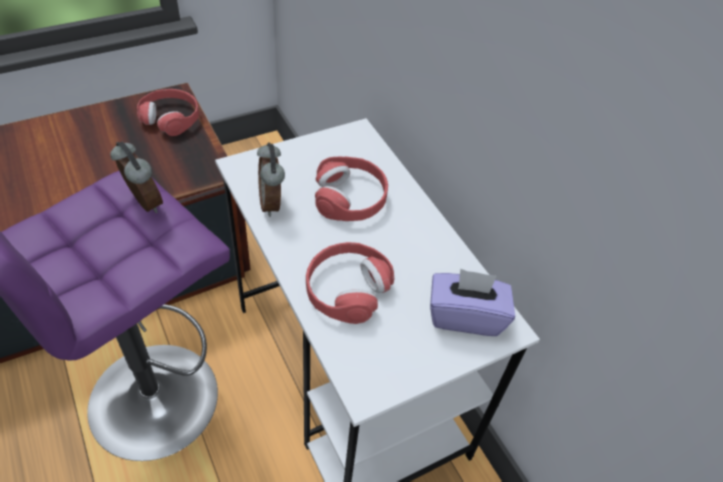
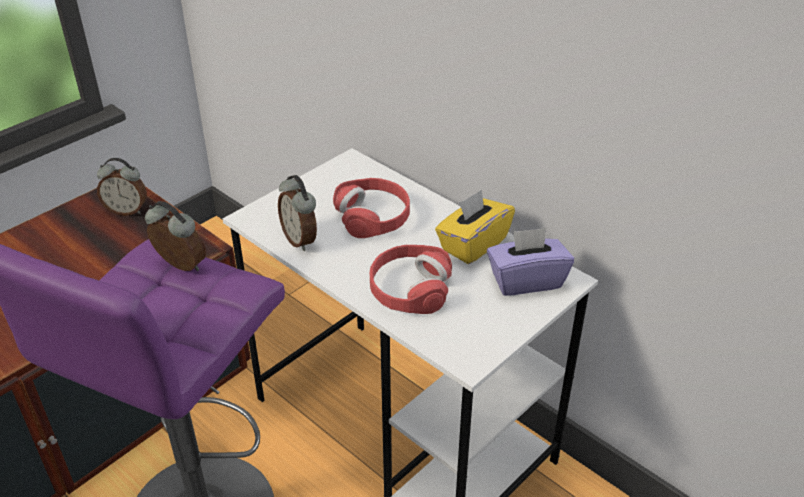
camera: 15 degrees left, 10 degrees down
(170, 118) = (127, 210): red headphones -> alarm clock
(431, 258) = (473, 244): none -> yellow tissue box

